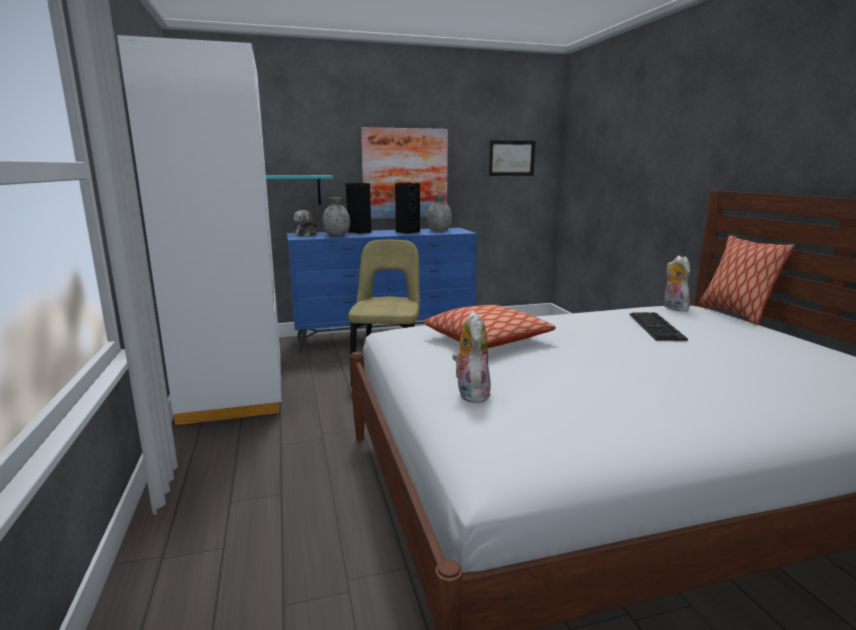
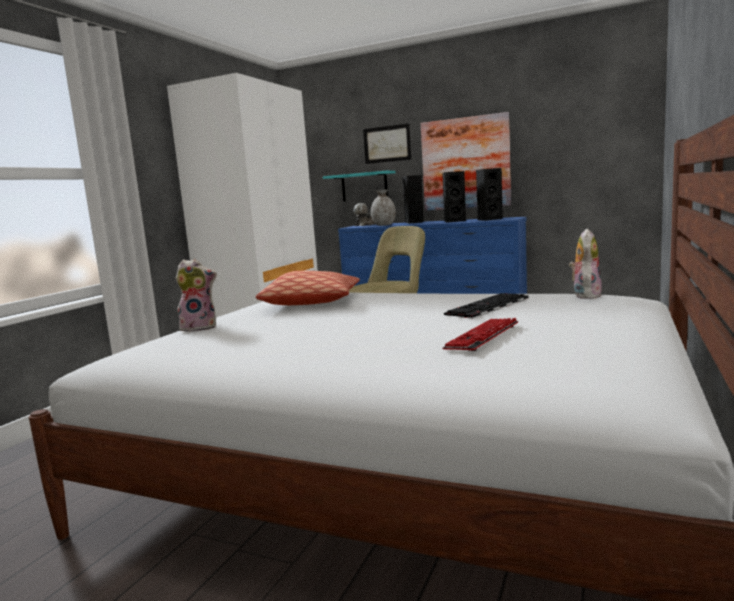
camera: 40 degrees right, 5 degrees down
(439, 231) = (488, 219): grey vase -> black speaker
(470, 393) = (200, 327): plush toy -> plush toy turned 45 degrees clockwise
(511, 158) = (591, 134): picture -> picture (387, 144)
(735, 314) = (657, 307): pillow -> none
(751, 359) = (482, 337): none -> keyboard

